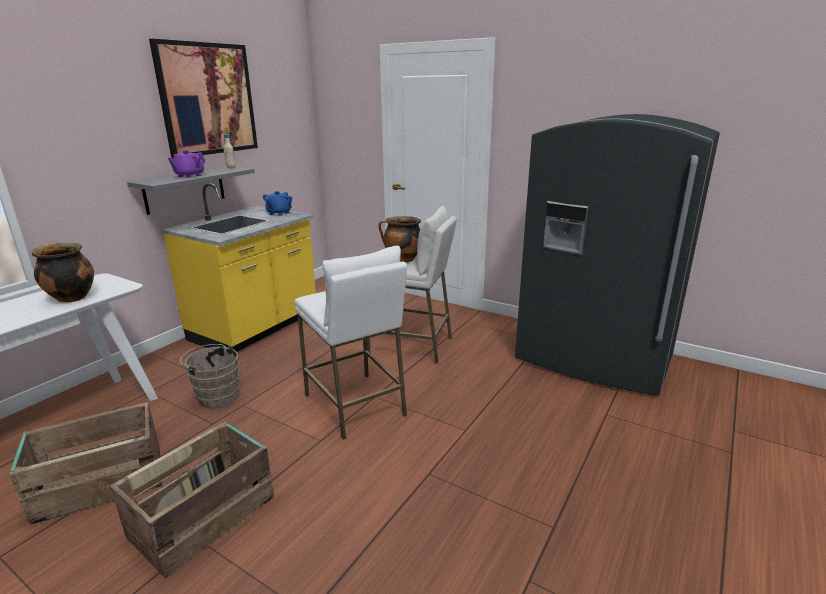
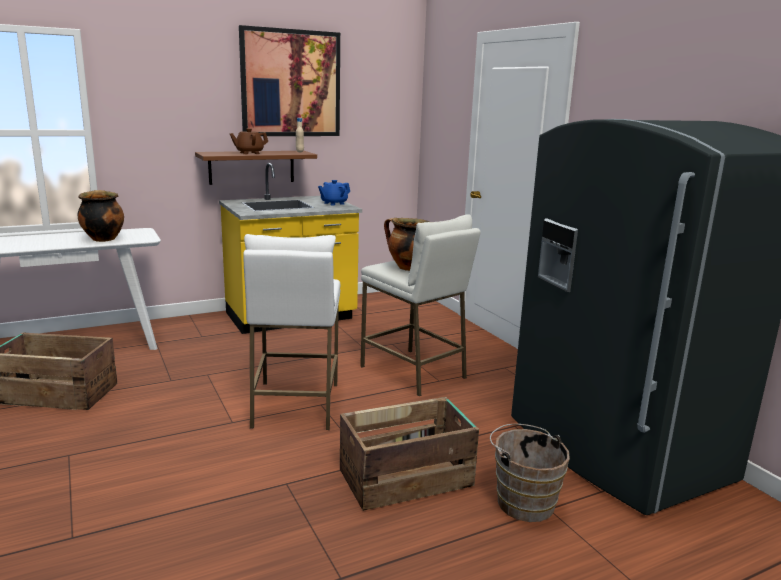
camera: 30 degrees right, 5 degrees down
(185, 189) = (252, 167): grey shelf -> brown shelf
(189, 176) = (249, 153): purple teapot -> brown teapot
(206, 516) = (90, 442): crate -> crate (408, 478)
(216, 396) = (197, 361): brown bucket -> brown bucket (522, 501)

